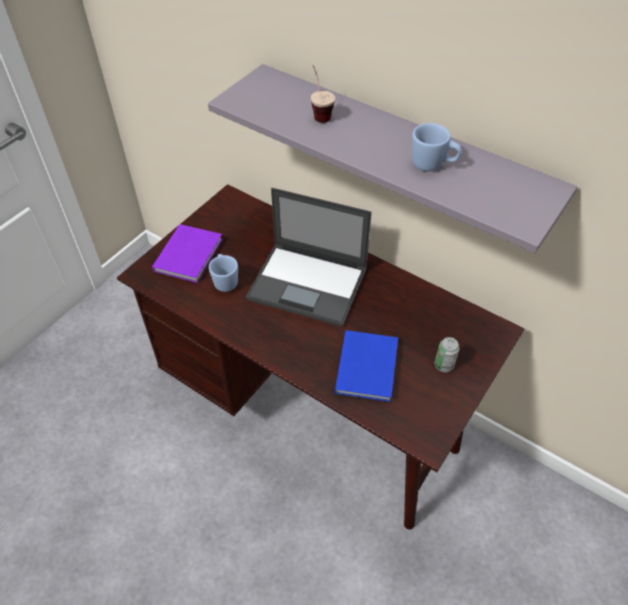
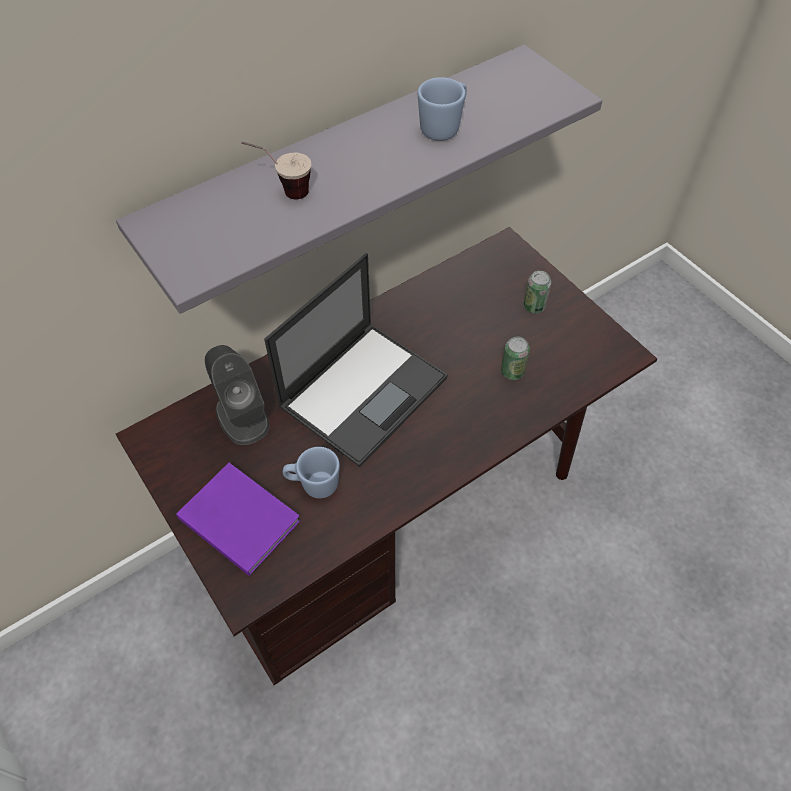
camera: 70 degrees left, 5 degrees up
(261, 231) = (242, 416): none -> grey speaker
(368, 366) = (512, 372): blue book -> can

